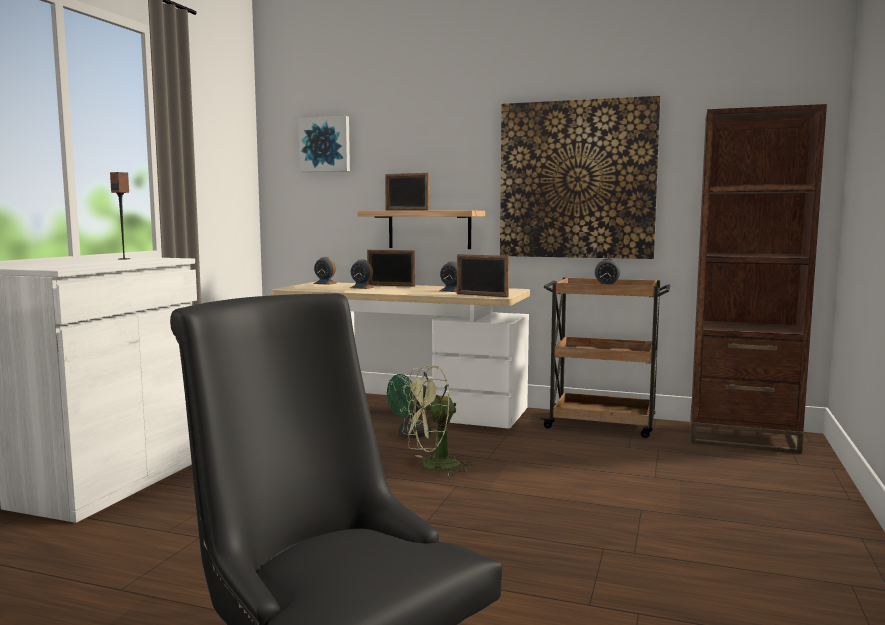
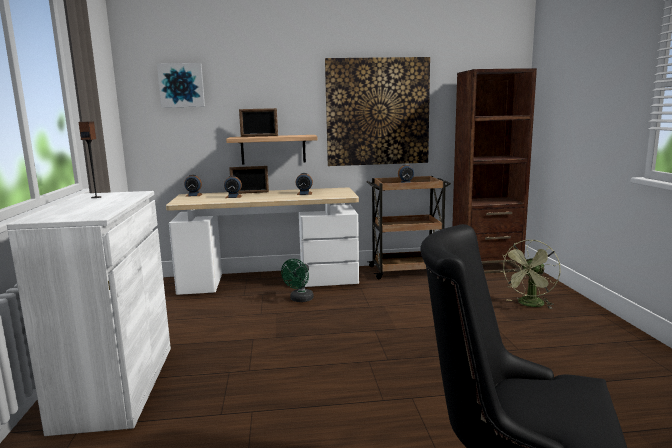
camera: 25 degrees left, 5 degrees up
(433, 466) = (343, 320): green fan -> green fan (529, 305)
(482, 295) = (335, 196): picture frame -> none

